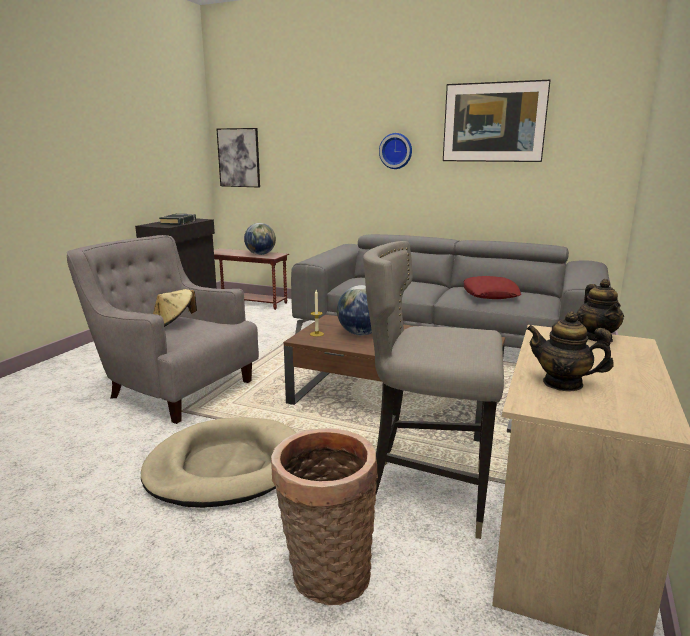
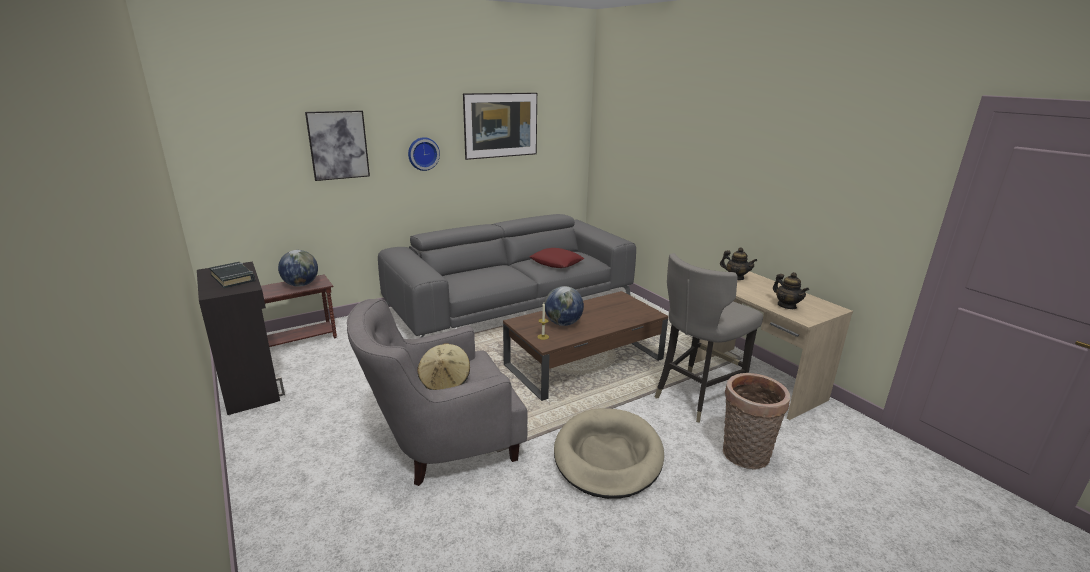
camera: 55 degrees left, 5 degrees up
(239, 157) = (223, 176): picture -> picture (338, 145)
(563, 383) = (787, 306): teapot -> teapot turned 90 degrees counterclockwise

